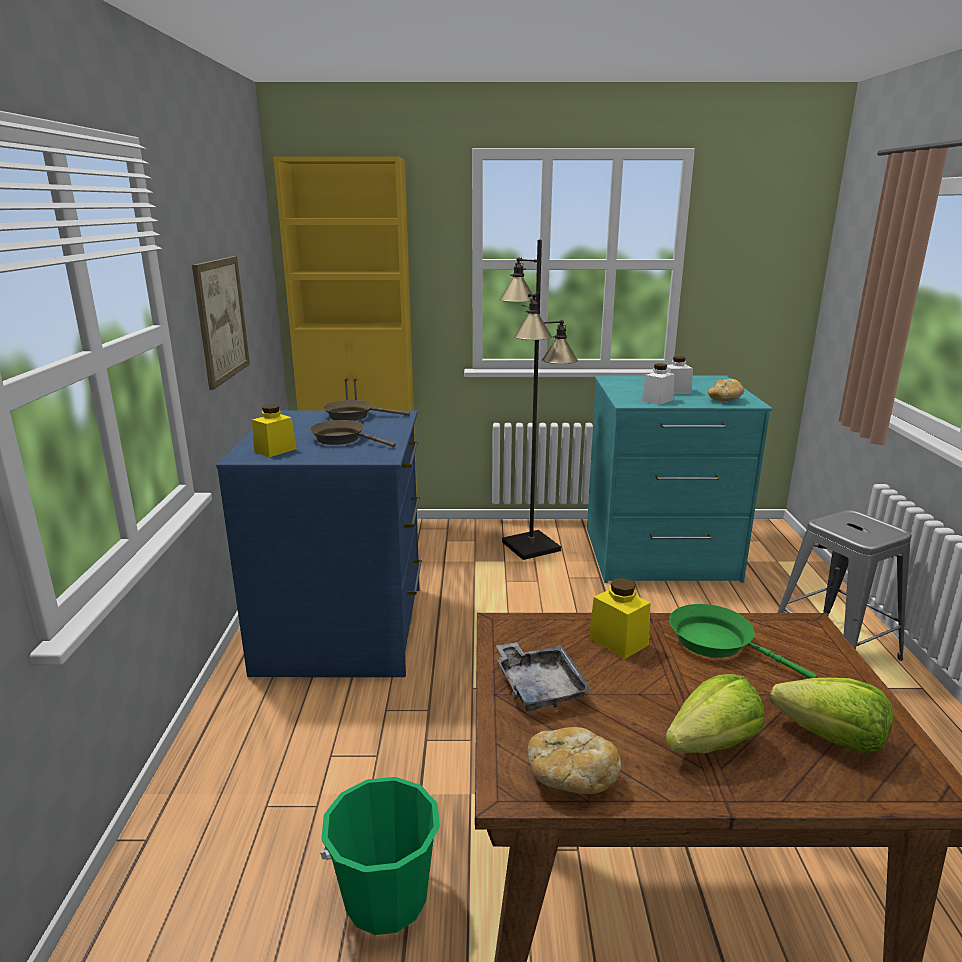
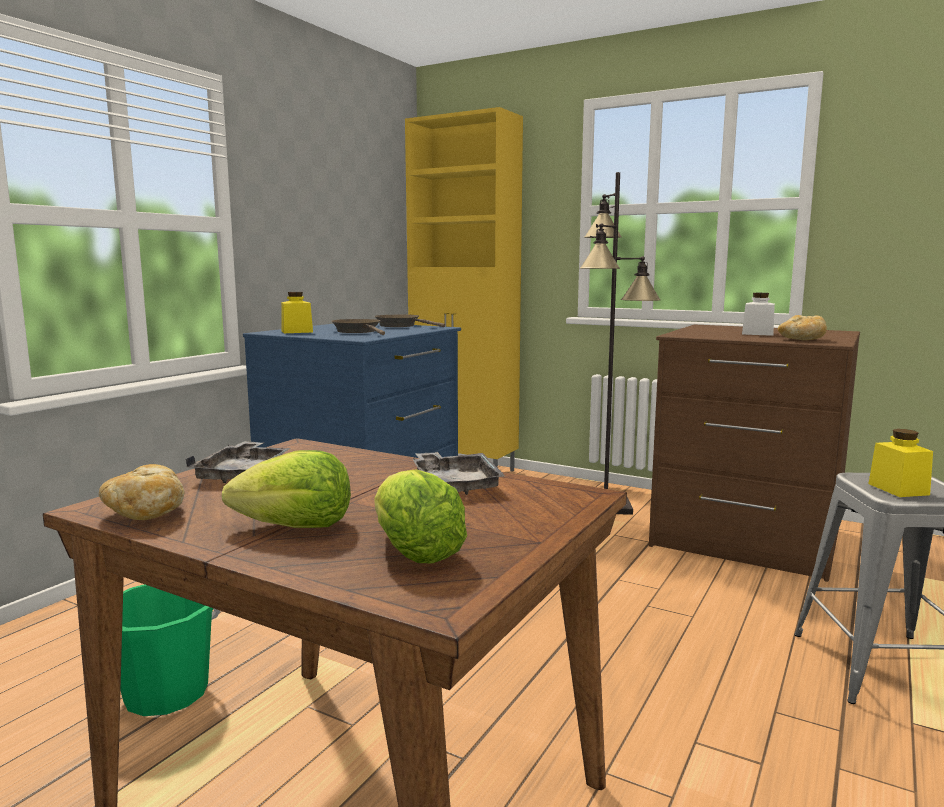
camera: 30 degrees right, 10 degrees down
(221, 319) = (317, 239): picture -> none
(618, 641) = (366, 468): yellow jar -> yellow jar (898, 489)
(657, 400) = (717, 335): white jar -> none
(659, 555) = (745, 538): turquoise dresser -> brown dresser
(717, 643) = (455, 485): green frying pan -> grey tray

